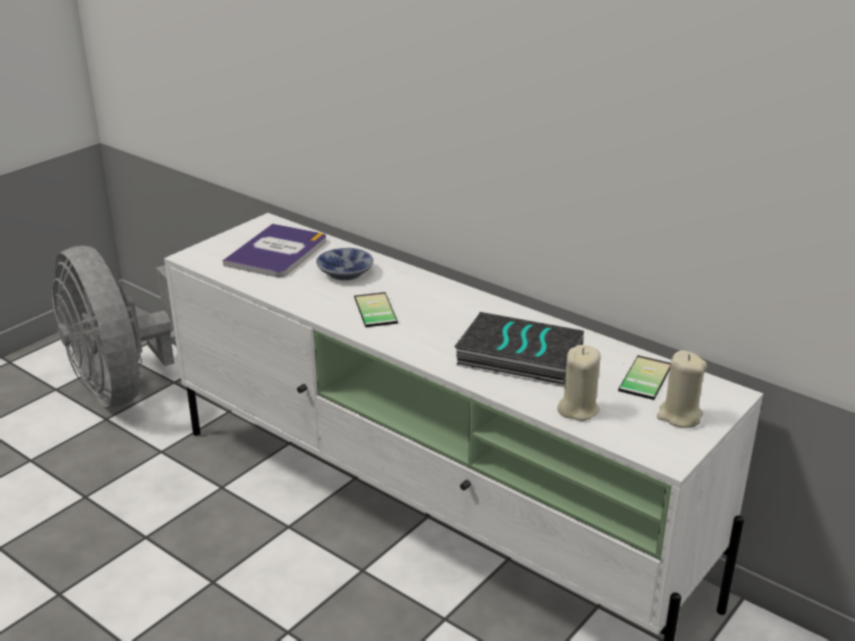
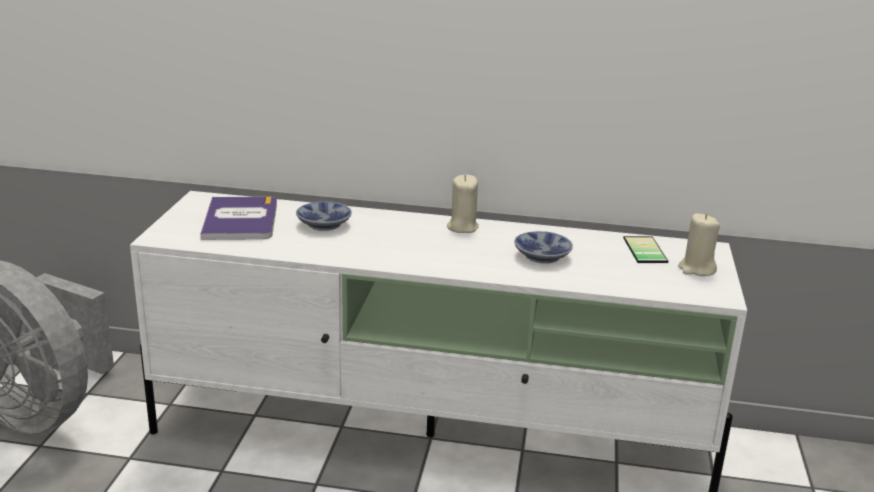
camera: 30 degrees left, 5 degrees down
(372, 310) = (383, 247): phone -> none
(518, 358) = (541, 257): book -> bowl
(578, 409) = (625, 281): beige candle -> beige candle (462, 227)

